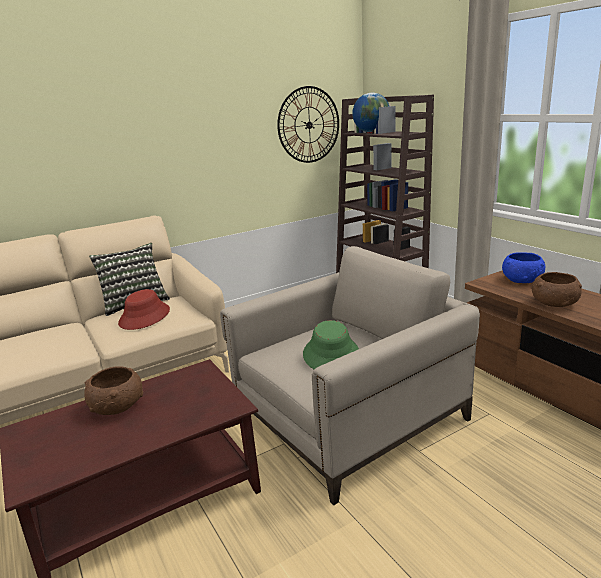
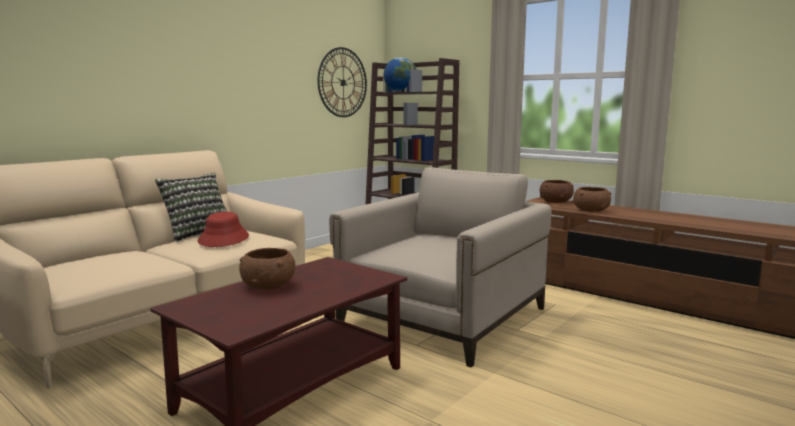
camera: 20 degrees left, 10 degrees down
(331, 354) = (437, 248): green hat -> none
(522, 280) = (555, 201): blue bowl -> brown bowl

